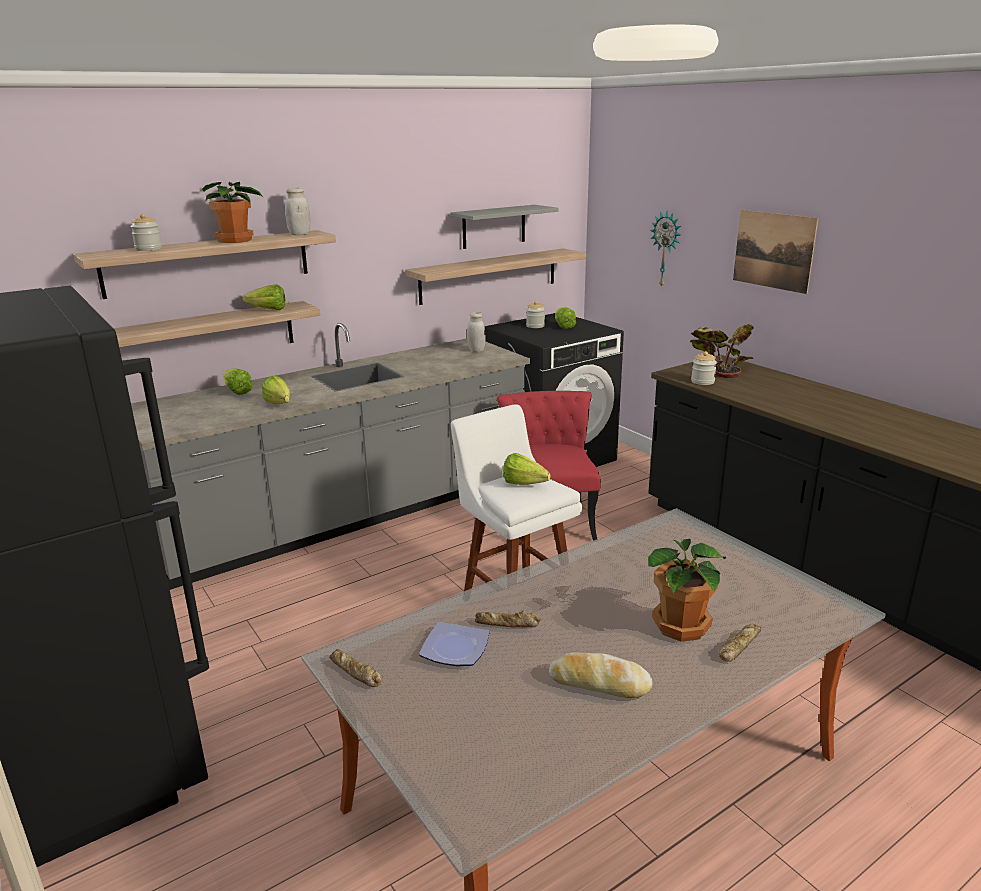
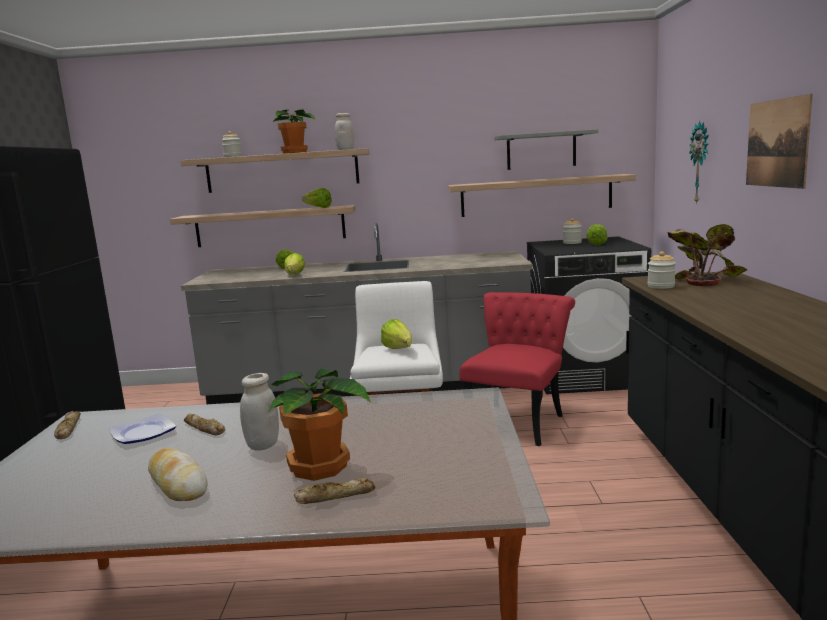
camera: 35 degrees right, 10 degrees down
(476, 350) = (498, 257): white jar -> white jar (263, 445)

